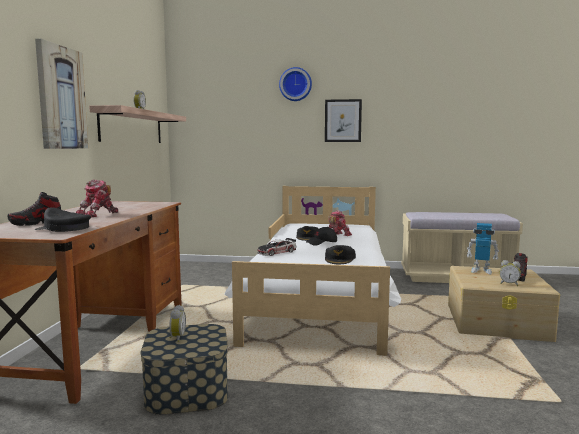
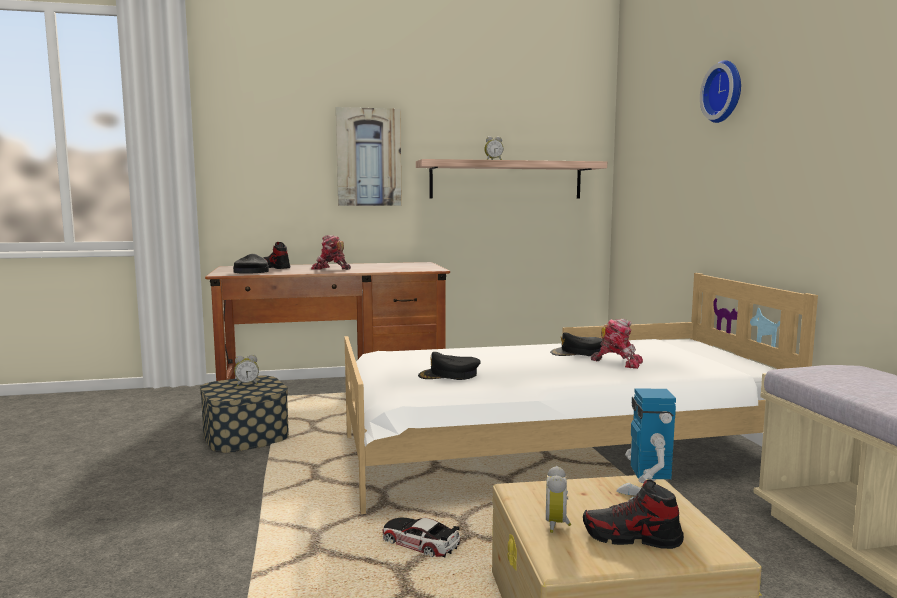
camera: 70 degrees right, 0 degrees up
(276, 252) = (457, 351): toy car -> toy car (419, 543)
(321, 243) = (544, 361): black cap -> none
(343, 121) = (781, 152): picture -> none

